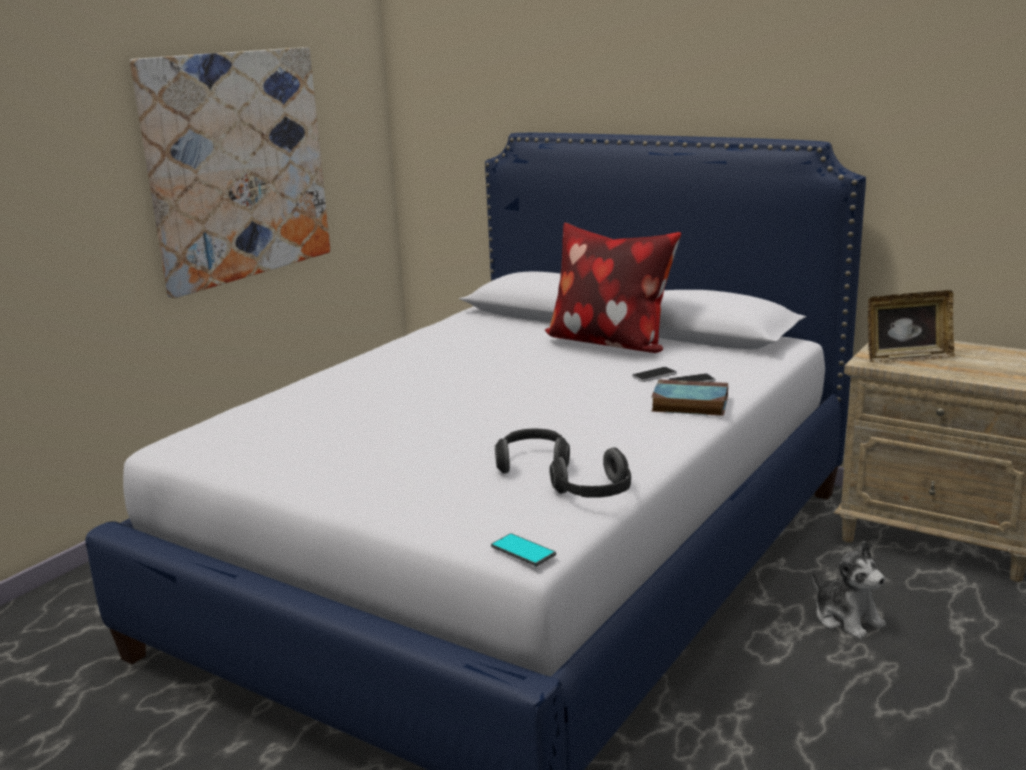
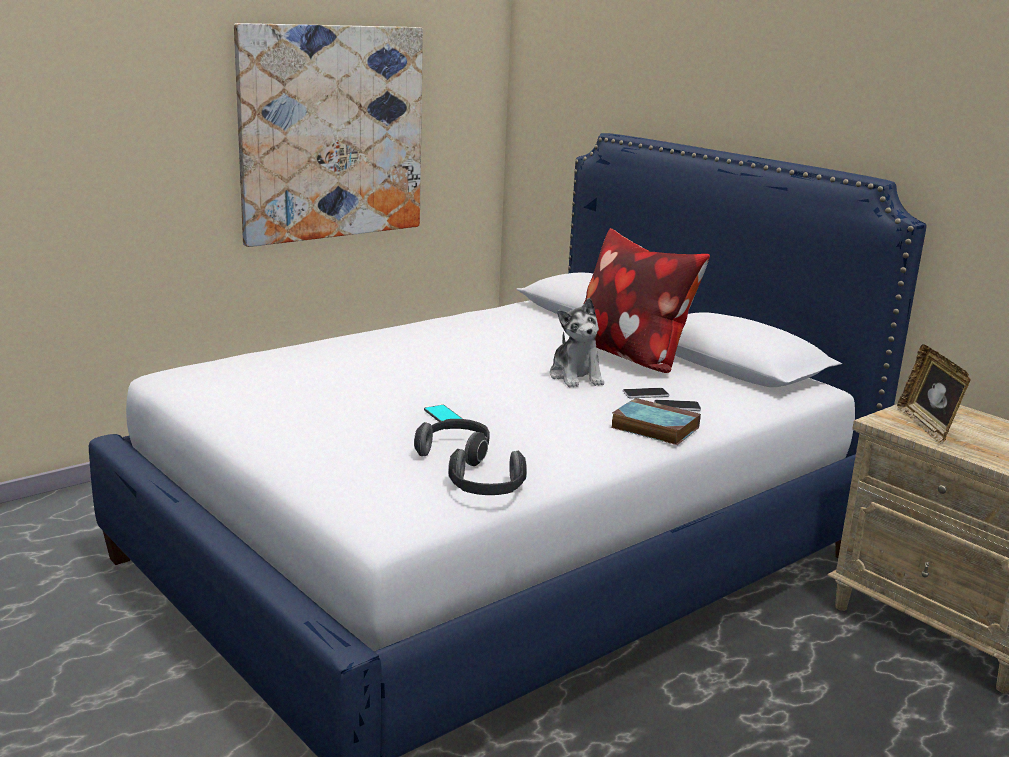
camera: 15 degrees right, 0 degrees up
(523, 550) = (377, 527): phone -> phone (444, 416)
(847, 619) = (786, 684): plush toy -> plush toy (576, 377)
(907, 358) = (927, 426): picture frame -> picture frame turned 75 degrees clockwise

